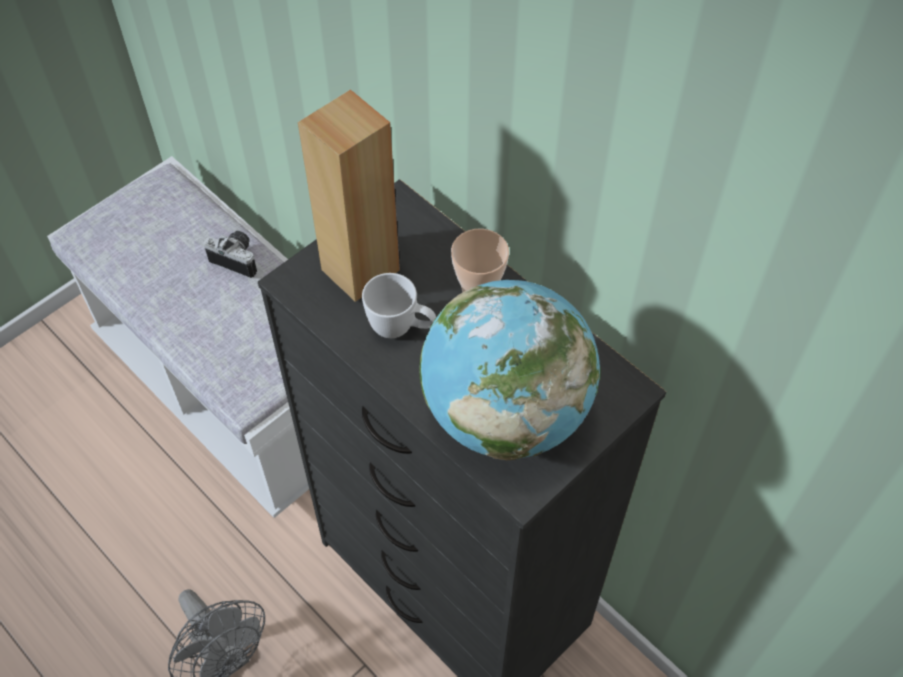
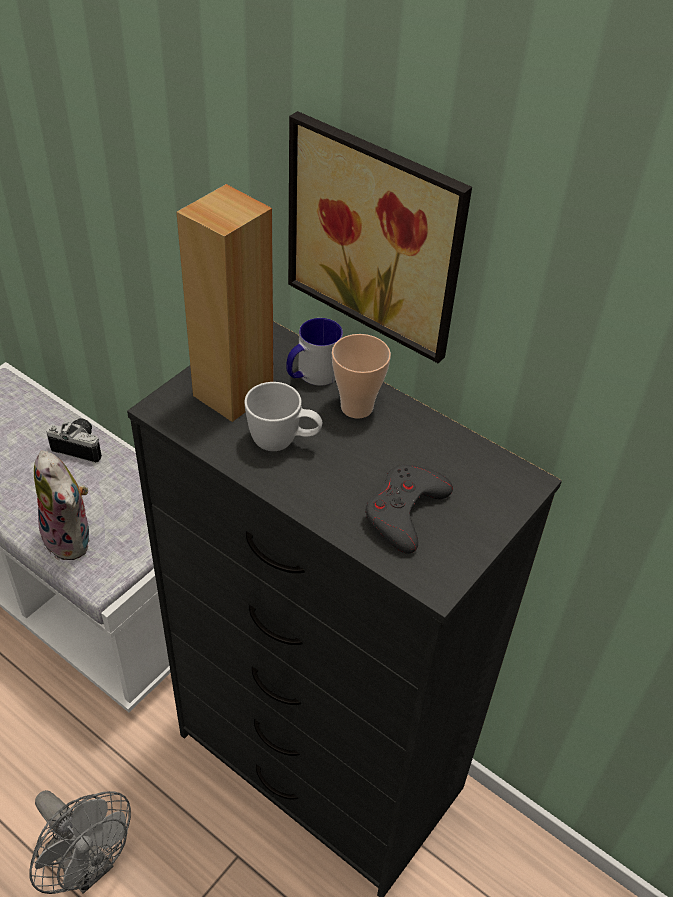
camera: 10 degrees left, 10 degrees down
(222, 357) = (72, 538): none -> plush toy
(440, 254) = (312, 374): none -> mug
(505, 135) = (379, 234): none -> picture
(505, 413) = (405, 512): globe -> grey game controller

